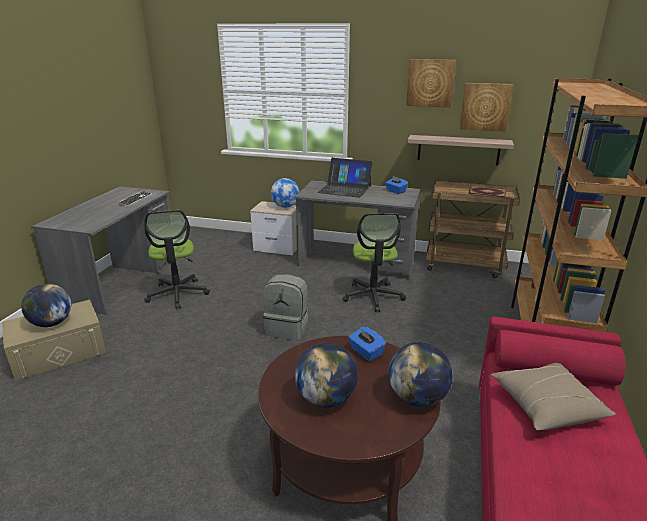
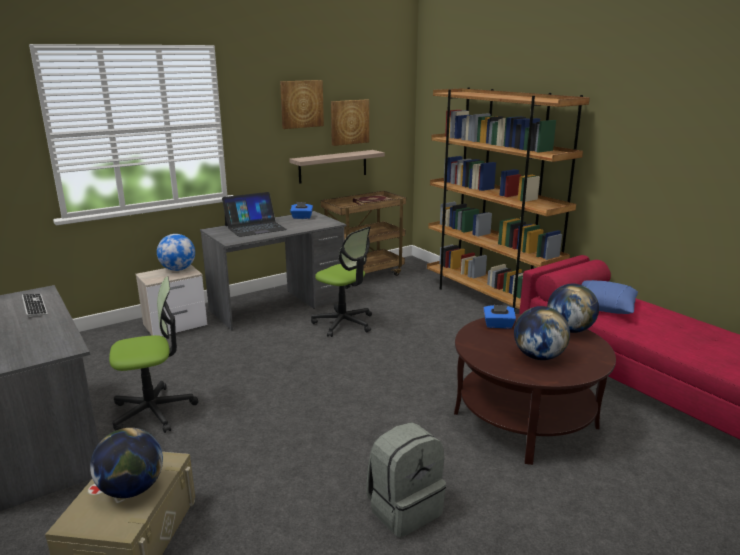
camera: 50 degrees left, 5 degrees down
(178, 294) = (153, 411): office chair -> office chair turned 45 degrees counterclockwise
(287, 328) = (327, 377): grey backpack -> grey backpack (404, 508)
(546, 406) = (603, 307): beige pillow -> blue pillow

